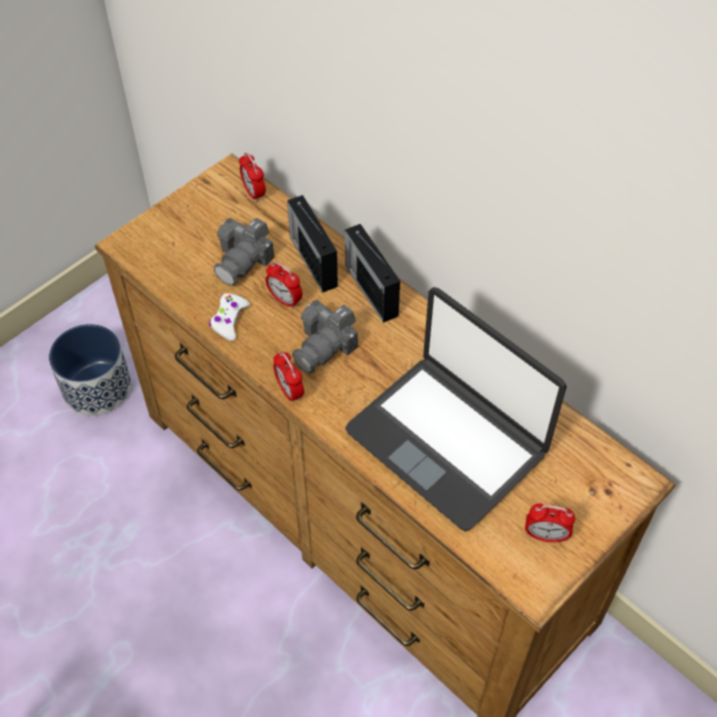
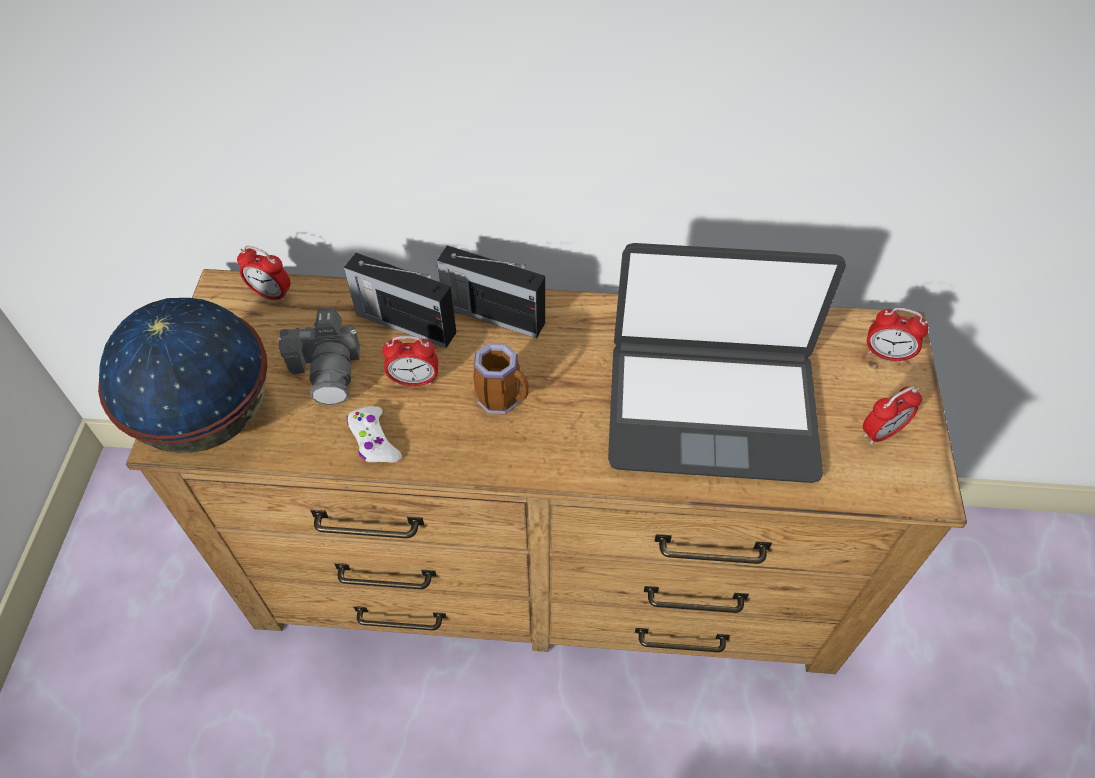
camera: 40 degrees left, 0 degrees up
(97, 387) = (167, 640): planter -> none
(156, 246) = (209, 417): none -> globe
(289, 391) = (513, 469): alarm clock -> alarm clock (886, 354)
(325, 346) = (503, 399): camera -> mug

